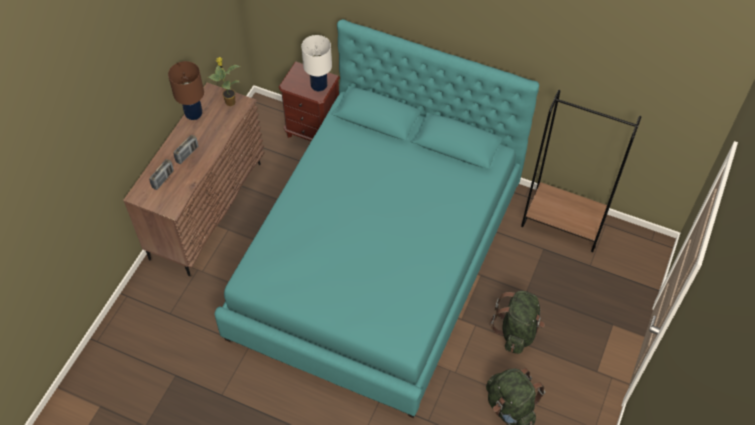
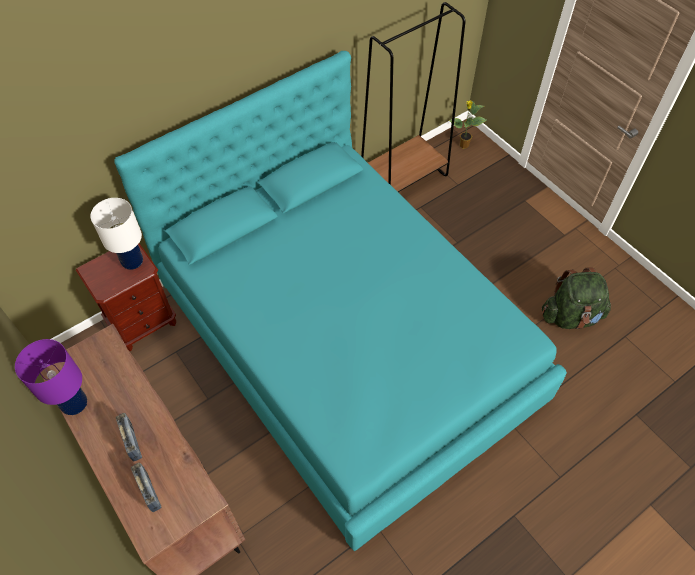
camera: 60 degrees left, 0 degrees up
(193, 115) = (75, 405): brown table lamp -> purple table lamp
(229, 102) = (91, 354): potted plant -> potted plant (463, 145)
(517, 331) = (494, 270): green backpack -> none

